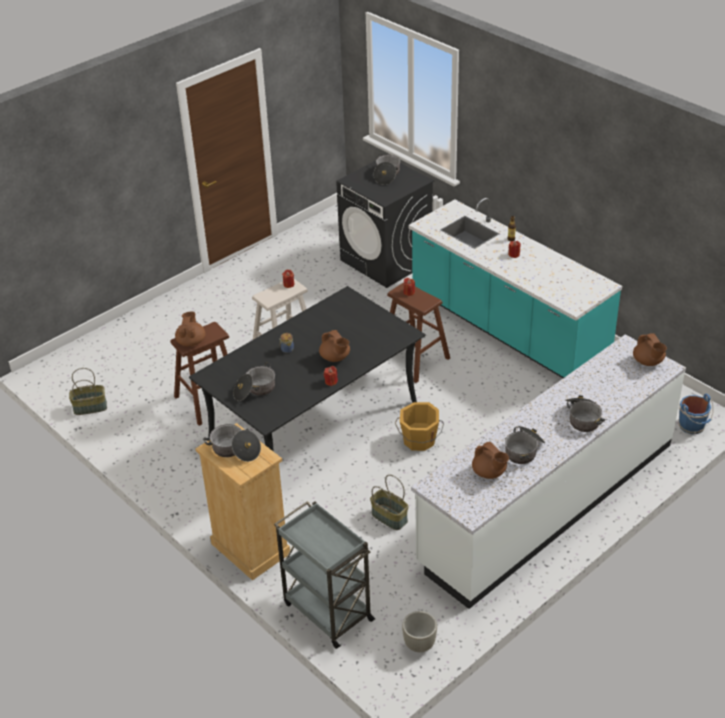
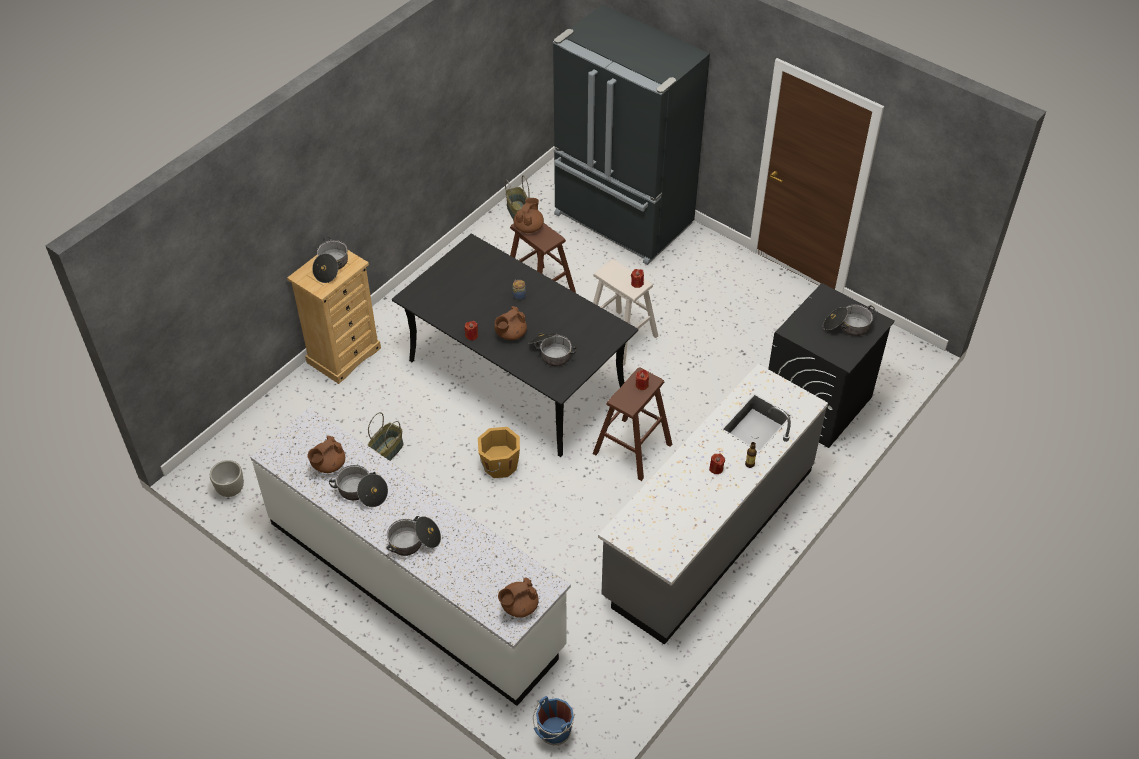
camera: 80 degrees right, 10 degrees up
(134, 340) = (622, 220): none -> black fridge
(191, 341) = (529, 227): brown teapot -> brown teapot turned 60 degrees counterclockwise
(255, 390) = (454, 282): cooking pot -> cooking pot (551, 353)
(326, 611) = (271, 419): grey cart -> none
(507, 328) = (708, 533): turquoise counter -> grey counter

